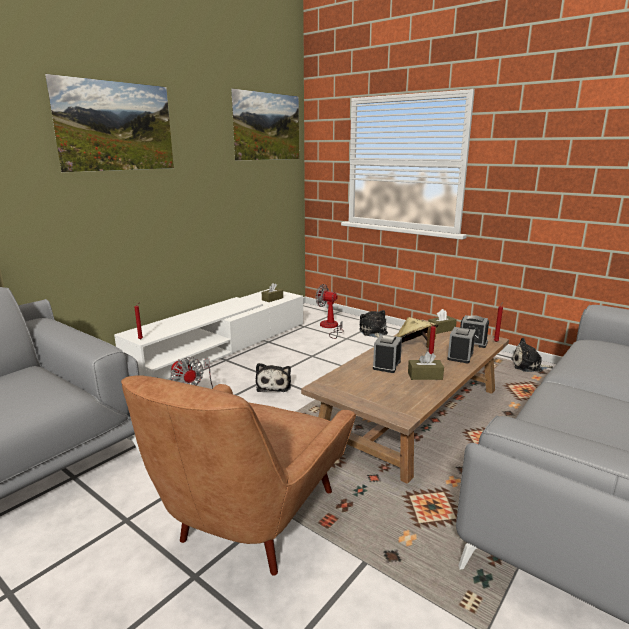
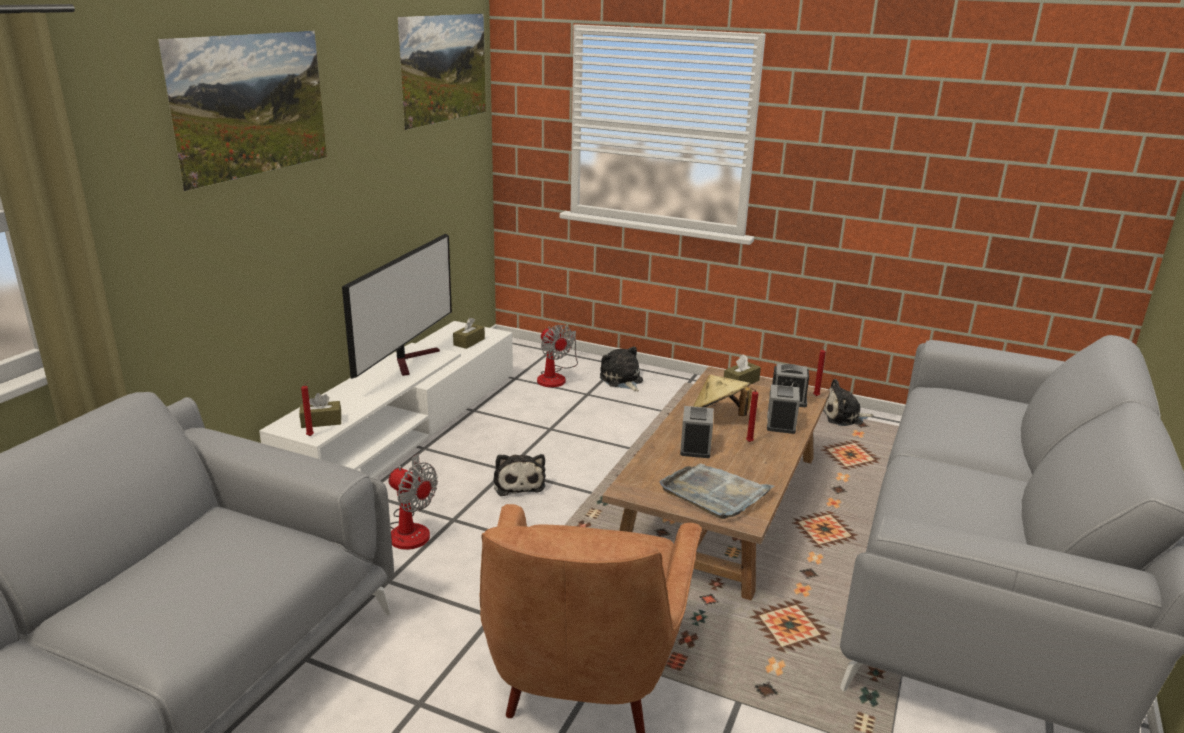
camera: 15 degrees left, 5 degrees up
(229, 305) = (411, 359): none -> television
(330, 327) = (555, 377): fan -> fan turned 135 degrees counterclockwise
(385, 395) = (715, 493): none -> grey tray
(425, 376) = (750, 458): brown tissue box -> brown tissue box (321, 421)

